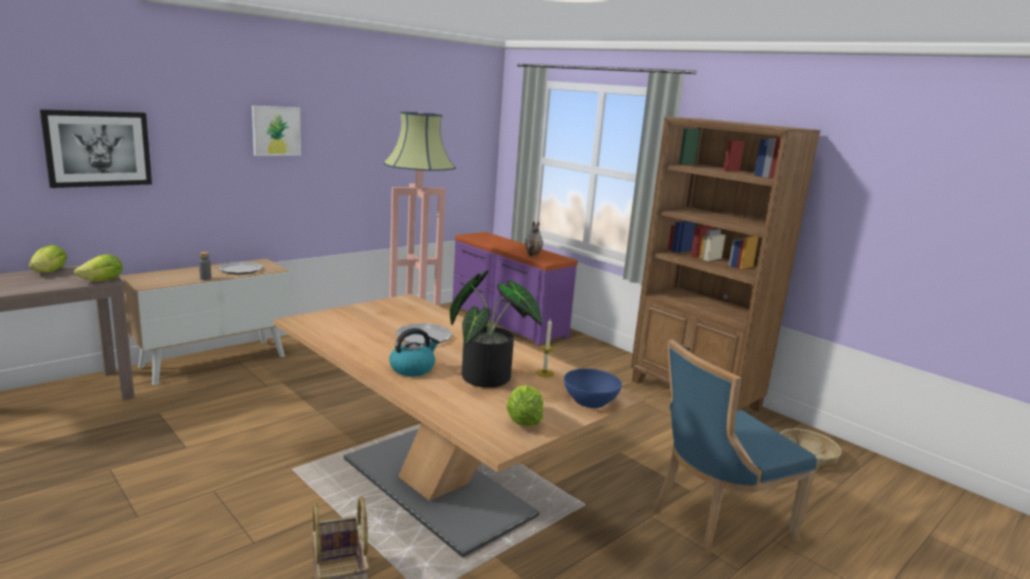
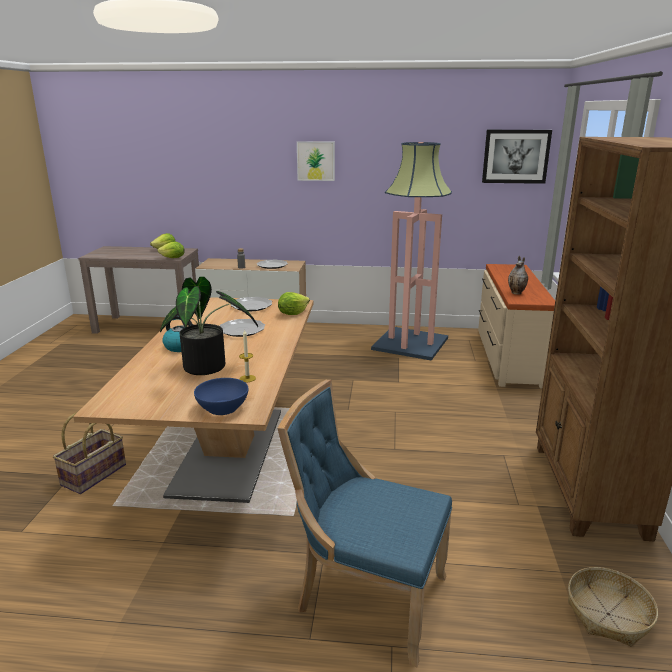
camera: 50 degrees right, 5 degrees up
(98, 148) = (197, 173): picture -> picture (515, 156)
(368, 313) = (251, 306): none -> plate
(506, 321) = (507, 357): purple dresser -> beige dresser
(523, 421) = (150, 400): lettuce -> lettuce (292, 313)

